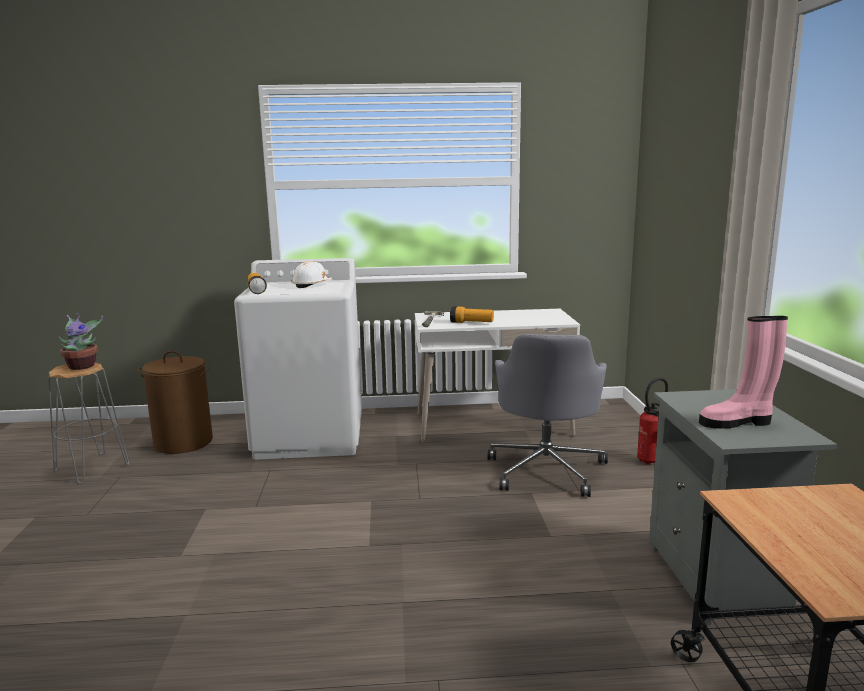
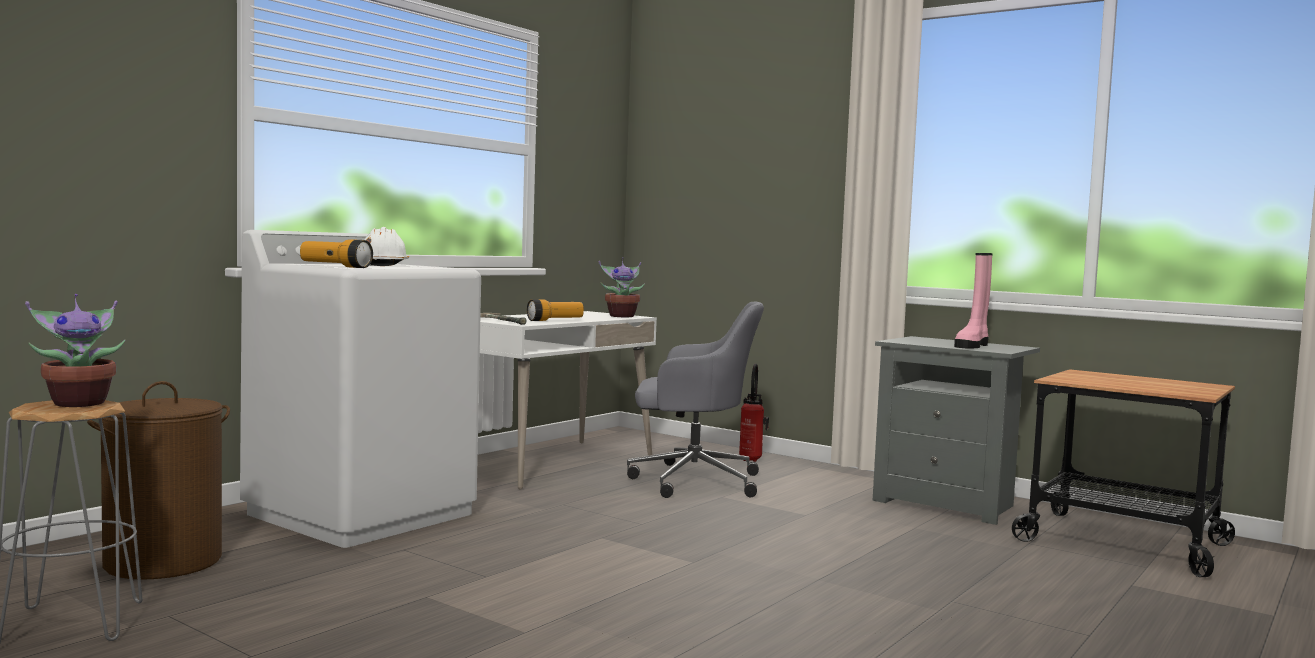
camera: 50 degrees left, 10 degrees down
(546, 469) = (691, 481): grey office chair -> grey office chair turned 45 degrees counterclockwise
(553, 320) = (621, 316): none -> potted plant

